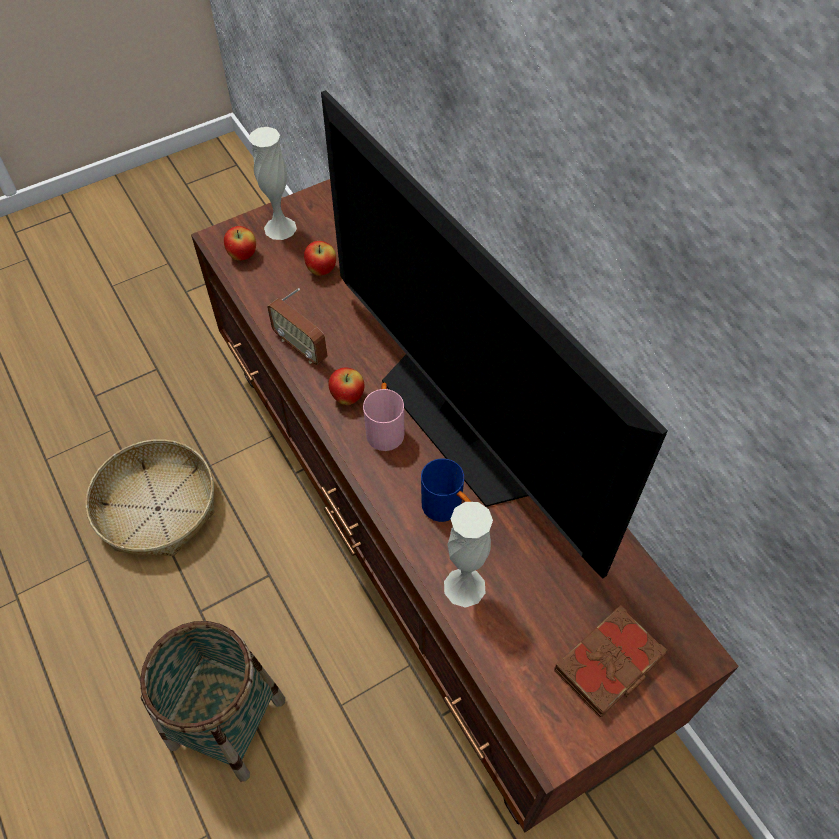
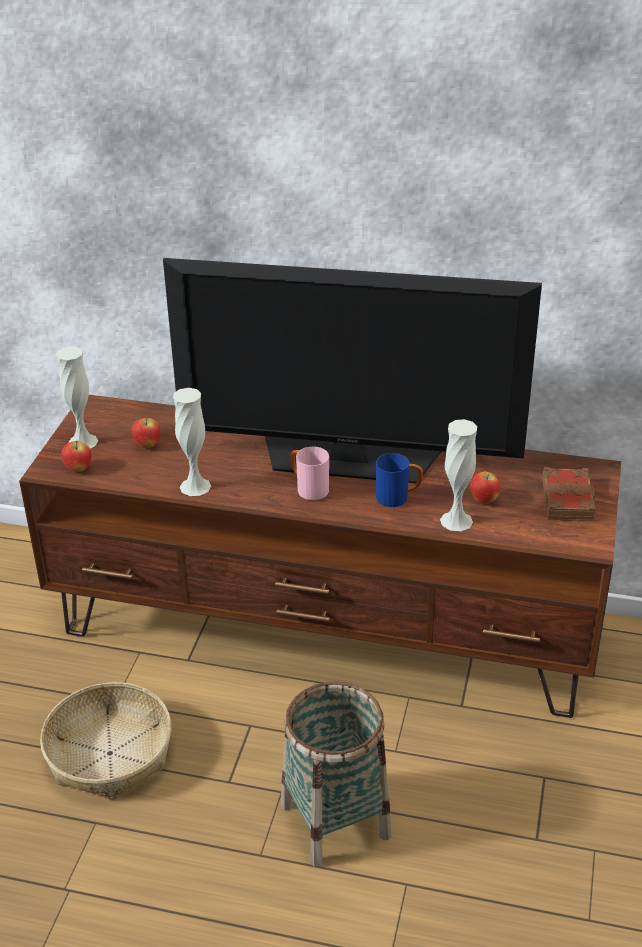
camera: 45 degrees left, 20 degrees down
(301, 347) = (195, 486): radio -> white vase
(347, 397) = (263, 489): apple -> apple (483, 500)

